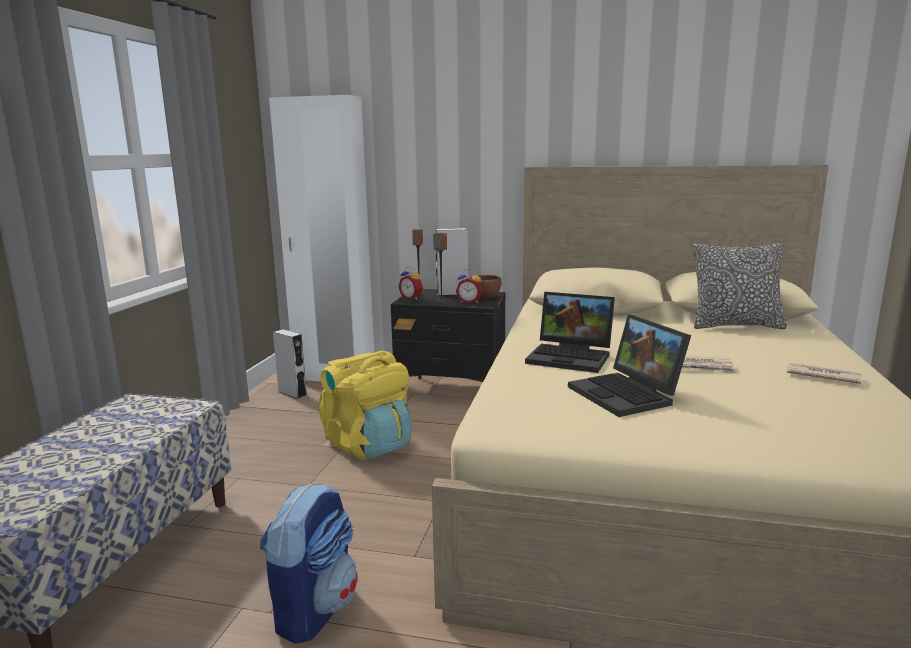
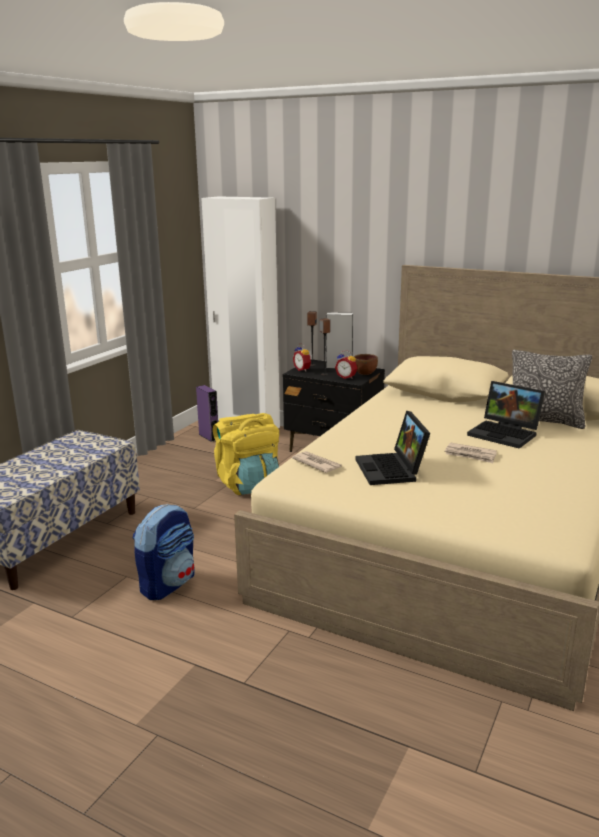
camera: 15 degrees right, 5 degrees up
(292, 393) = (209, 437): grey speaker -> purple speaker
(572, 357) = (381, 436): laptop -> laptop (506, 434)
(822, 376) = (558, 472): newspaper -> newspaper (316, 464)

